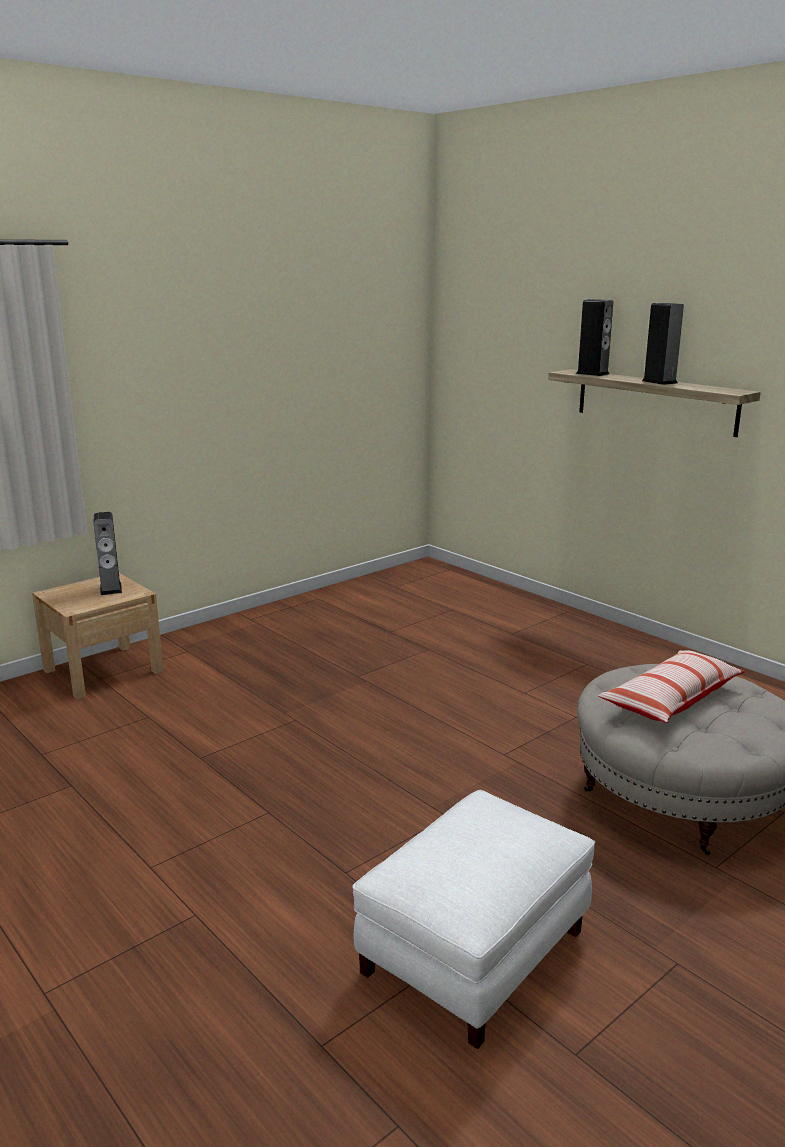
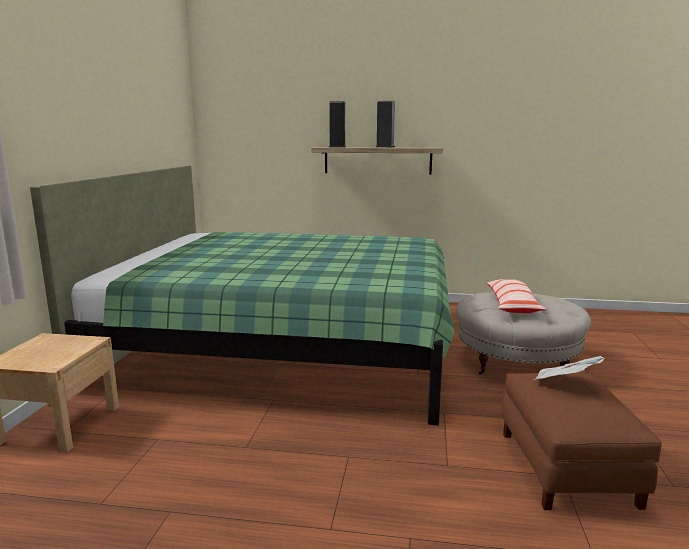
camera: 40 degrees left, 5 degrees down
(111, 589) = (60, 344): speaker -> none
(403, 660) = (285, 346): none -> green bed
(475, 953) = (567, 468): white ottoman -> brown ottoman
(496, 831) = (564, 383): none -> newspaper

